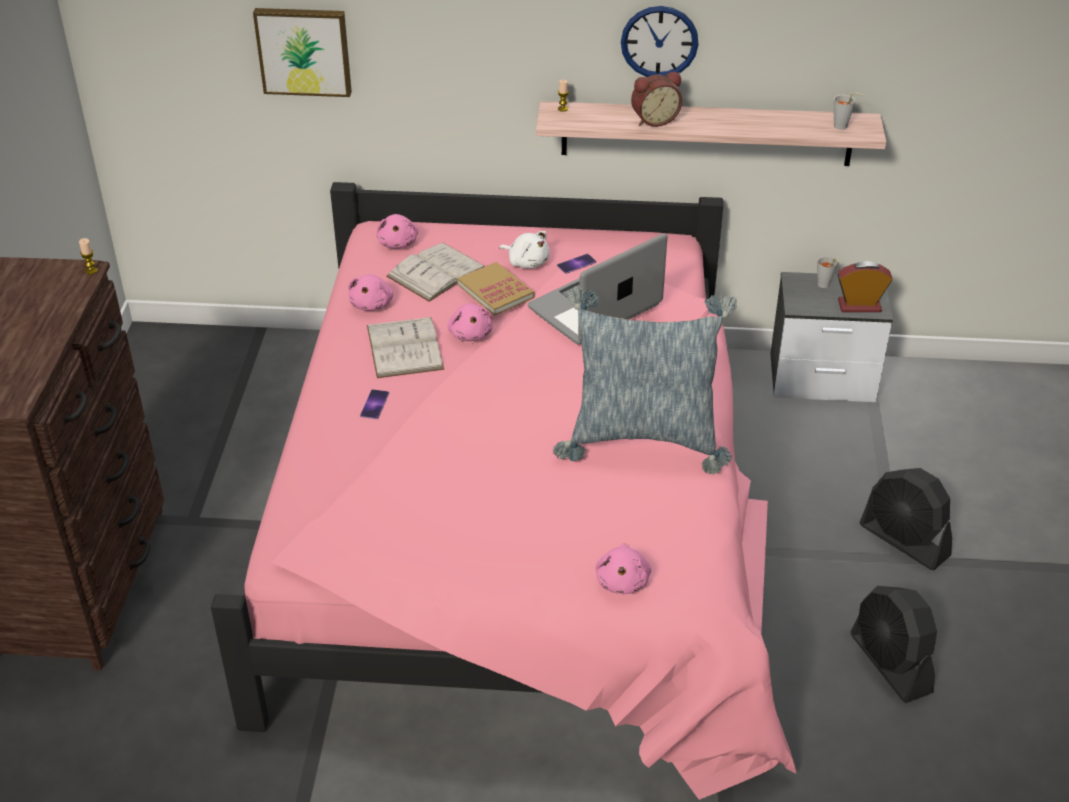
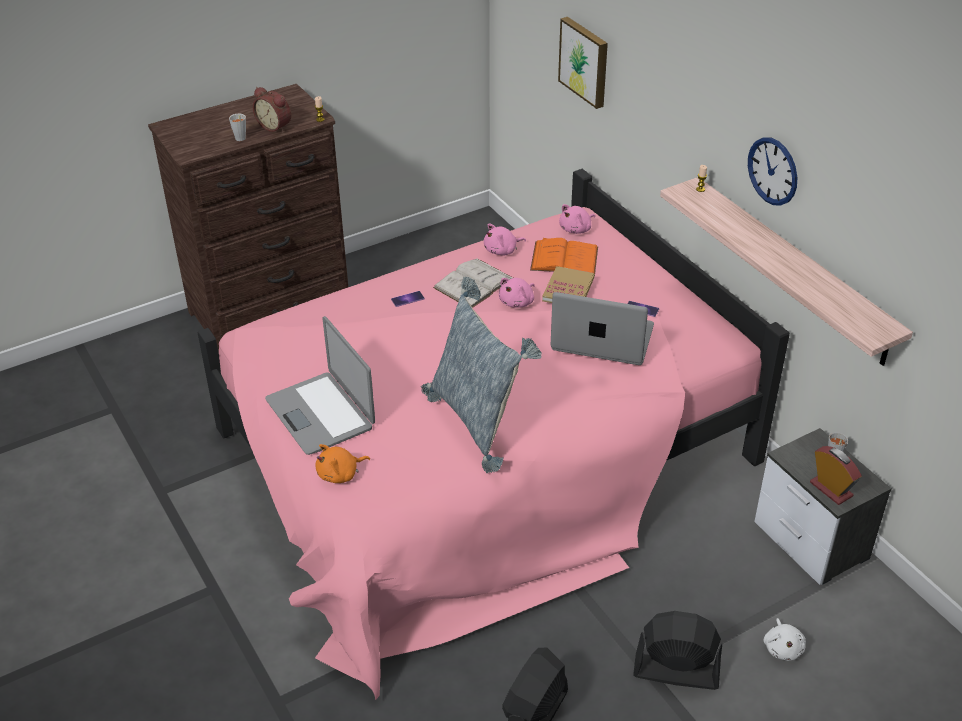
camera: 55 degrees right, 0 degrees up
(436, 272) = (564, 258): white book -> orange book
(507, 553) = (321, 413): none -> laptop
(526, 262) = (622, 289): white plush toy -> white plush toy (783, 648)
(622, 580) = (340, 474): pink plush toy -> orange plush toy
(654, 120) = (741, 231): alarm clock -> alarm clock (275, 126)
(843, 127) = (862, 320): grey cup -> grey cup (240, 139)
(904, 541) = (676, 671): black fan -> black fan turned 90 degrees clockwise

